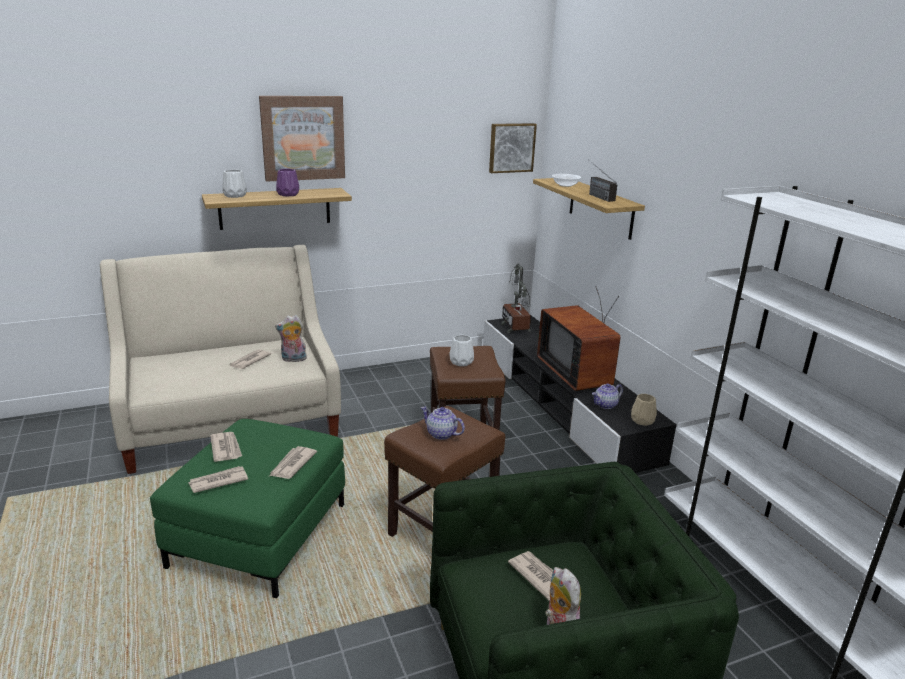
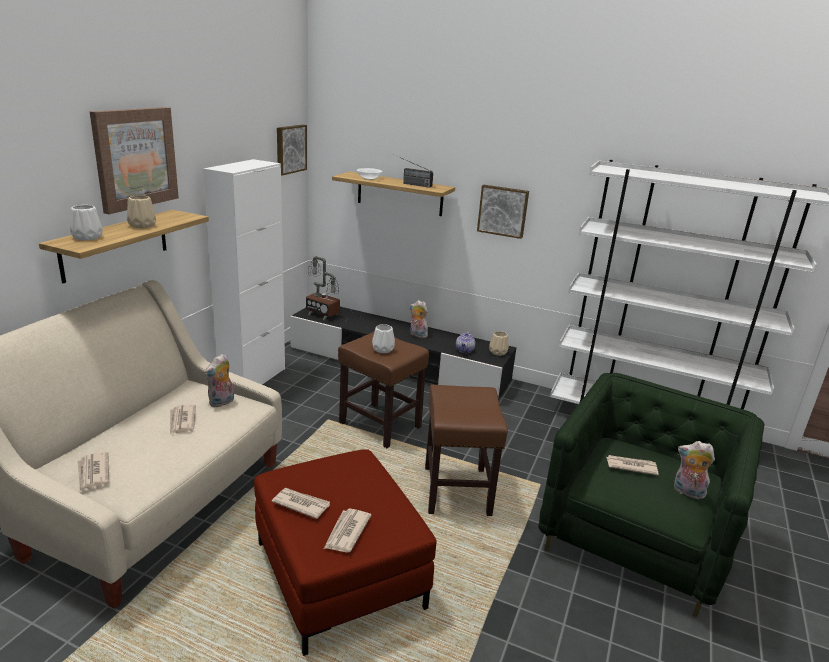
camera: 45 degrees left, 0 degrees up
(259, 534) = (337, 574): green ottoman -> red ottoman
(288, 194) = (143, 225): purple vase -> beige vase
(292, 464) = (377, 486): newspaper -> newspaper (93, 473)
(416, 368) = (253, 379): none -> white cabinet
(441, 434) = (465, 406): teapot -> none
(578, 374) = (417, 335): television -> plush toy
(684, 242) = (503, 211): none -> picture

